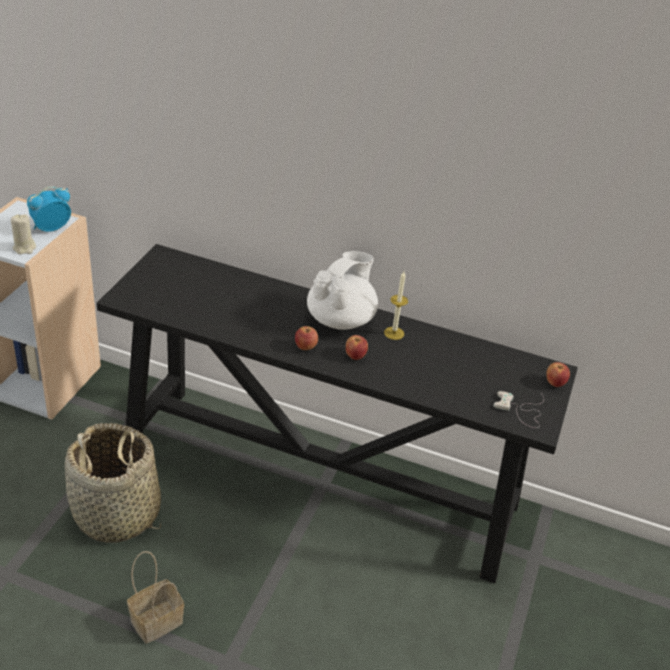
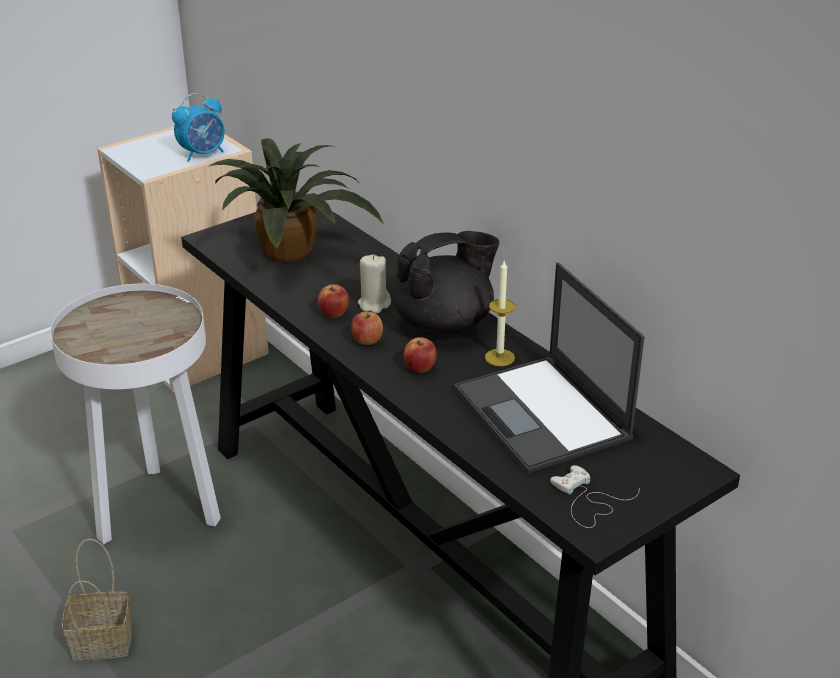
camera: 35 degrees right, 5 degrees down
(24, 248) = (157, 166): beige candle -> beige candle (374, 304)
(51, 228) = (203, 154): alarm clock -> alarm clock turned 150 degrees clockwise
(117, 514) = (157, 512): basket -> white side table
(190, 292) = (292, 250): none -> potted plant
(341, 319) = (445, 324): white teapot -> black teapot
(451, 364) = (543, 415): none -> laptop
(555, 383) = (679, 483): apple -> apple (334, 314)

